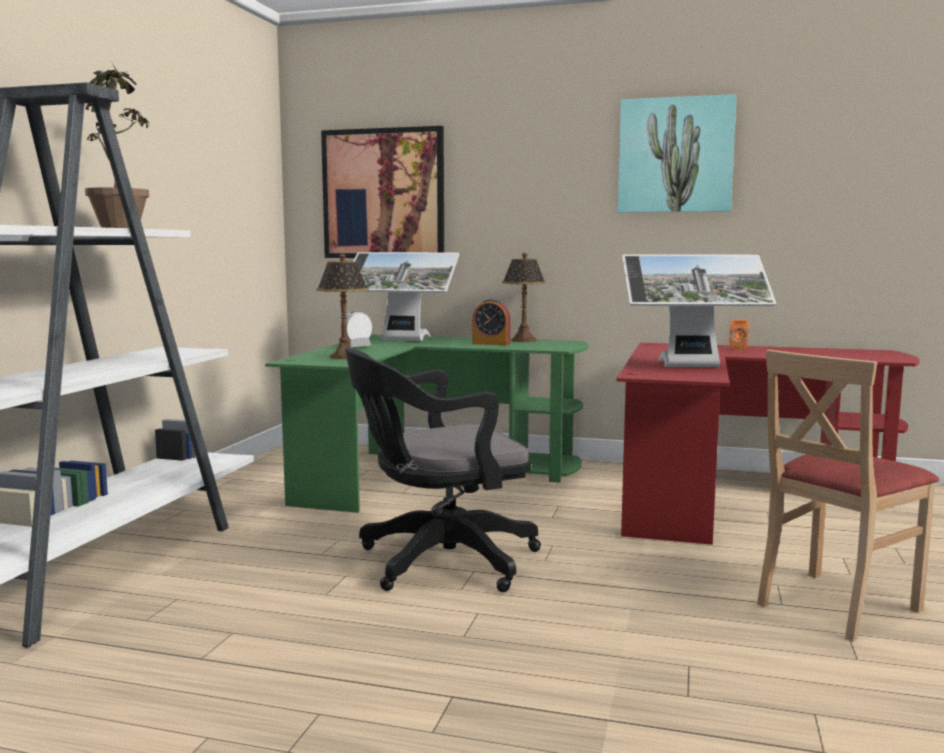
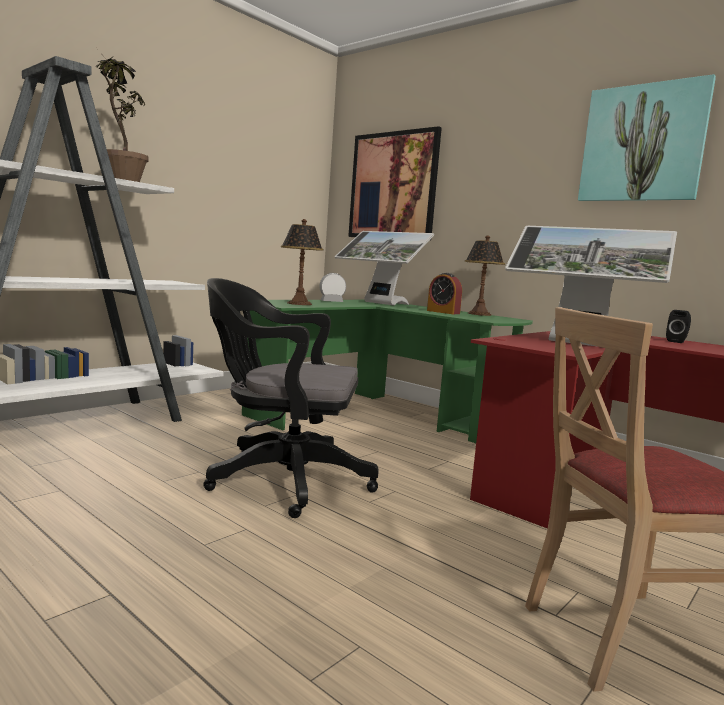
camera: 25 degrees right, 0 degrees up
(738, 348) = (677, 341): orange speaker -> black speaker

